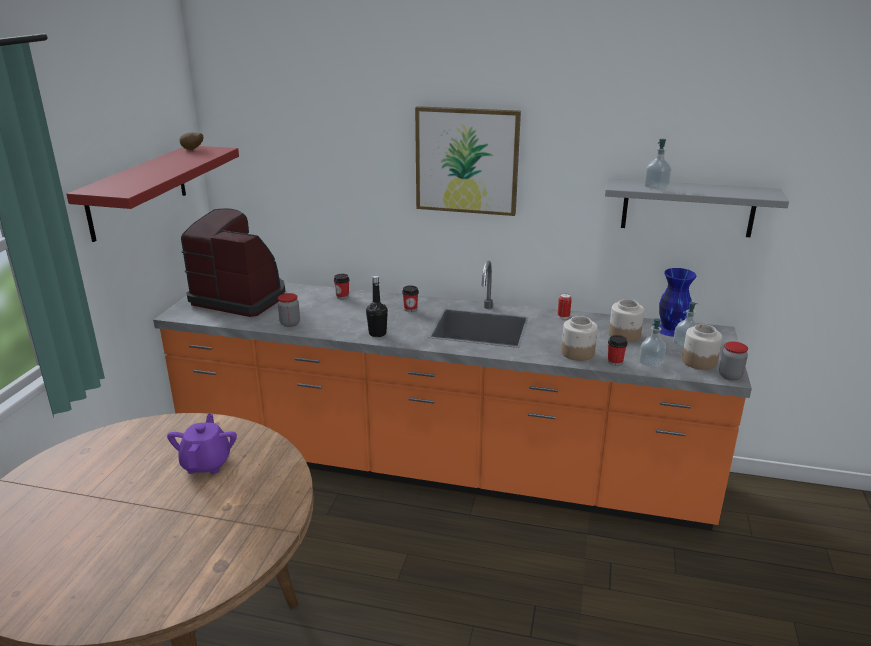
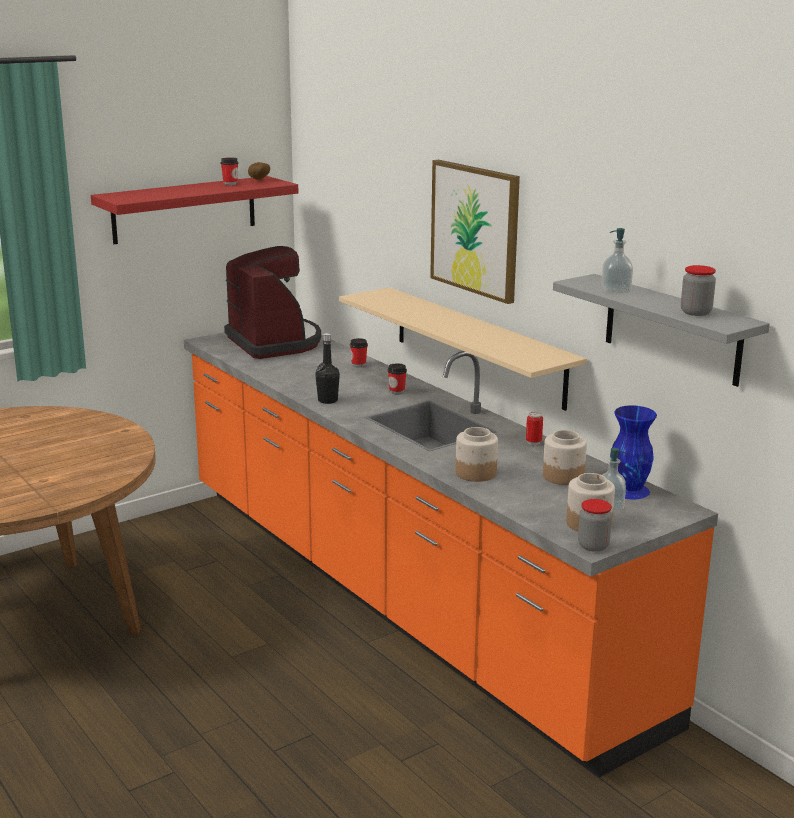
camera: 40 degrees right, 5 degrees down
(206, 463) = (77, 451): purple teapot -> none
(290, 323) = (274, 372): jar -> jar (695, 312)
(472, 255) = (477, 346): none -> beige shelf
(615, 362) = (496, 492): cup -> cup (230, 183)
(651, 363) = (531, 506): soap dispenser -> none

